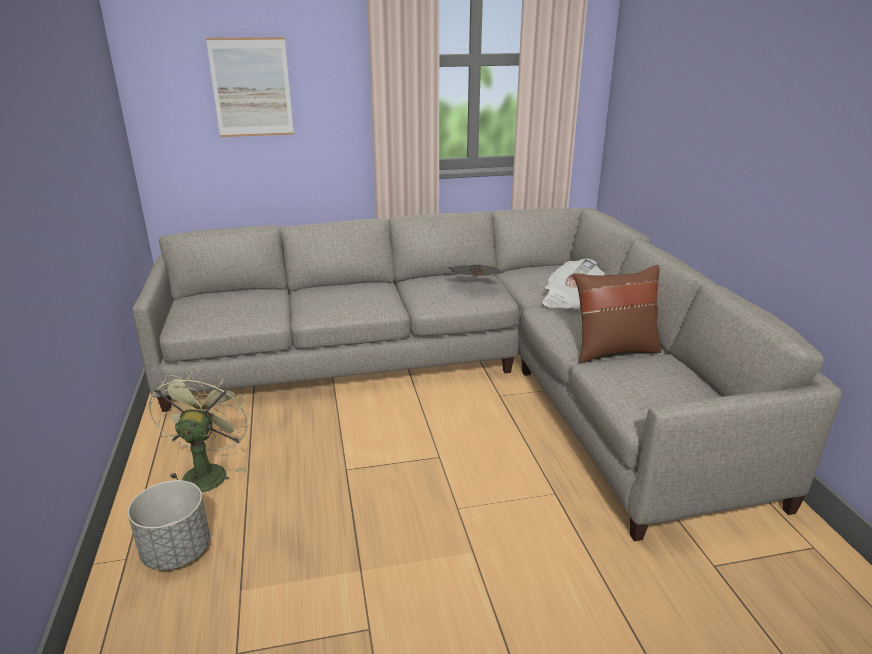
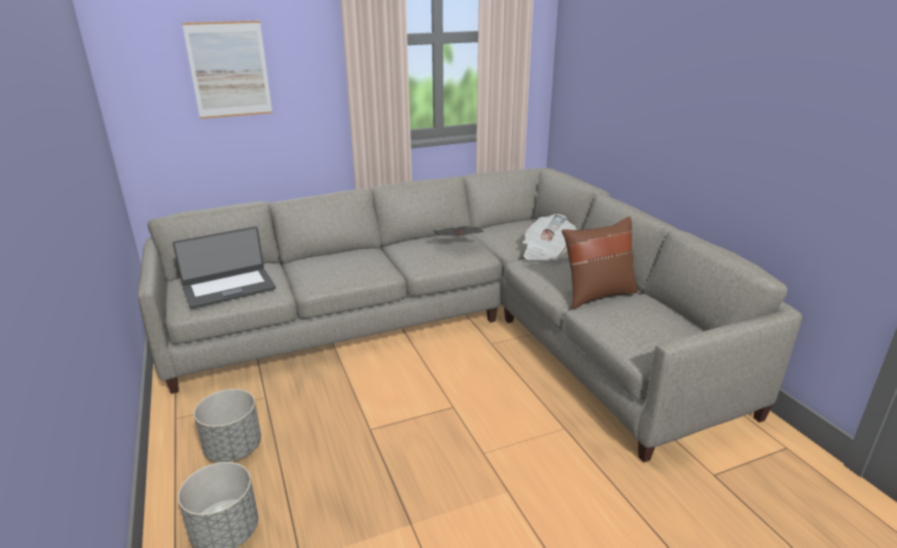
camera: 10 degrees left, 0 degrees up
(206, 472) = (233, 449): green fan -> grey planter
(227, 310) = (229, 288): none -> laptop

